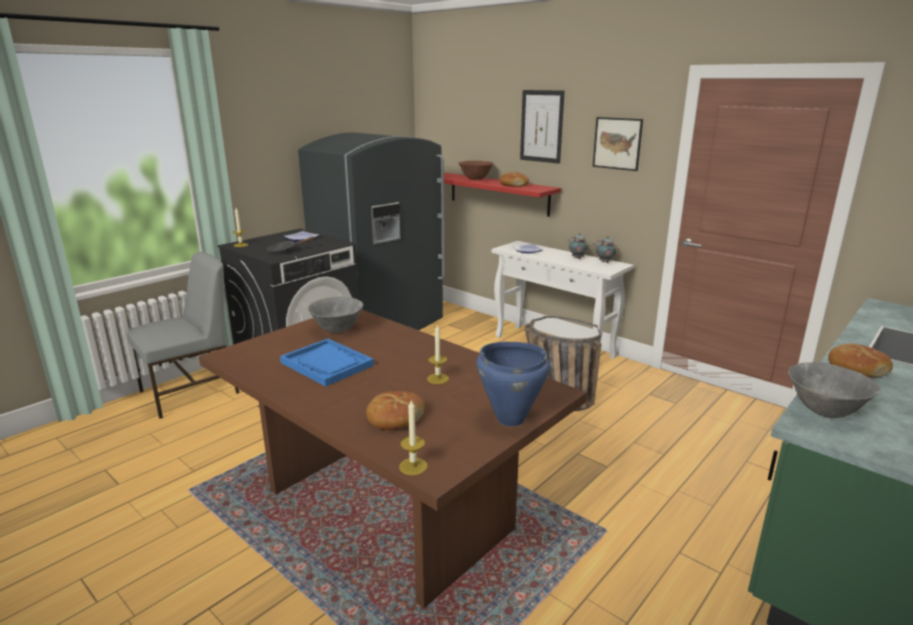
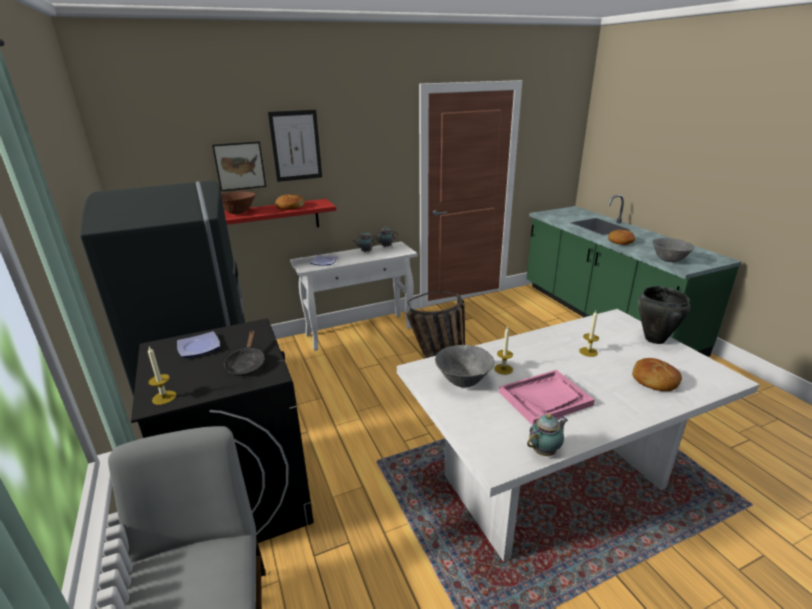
camera: 65 degrees left, 5 degrees up
(245, 370) = (545, 451): none -> teapot
(327, 364) = (545, 398): blue tray -> pink tray
(386, 510) = (553, 483): brown dining table -> white dining table
(413, 466) = (723, 385): candle -> candle (503, 369)
(510, 419) = (654, 339): blue cooking pot -> black cooking pot
(617, 143) = (372, 150): picture -> picture (240, 166)

